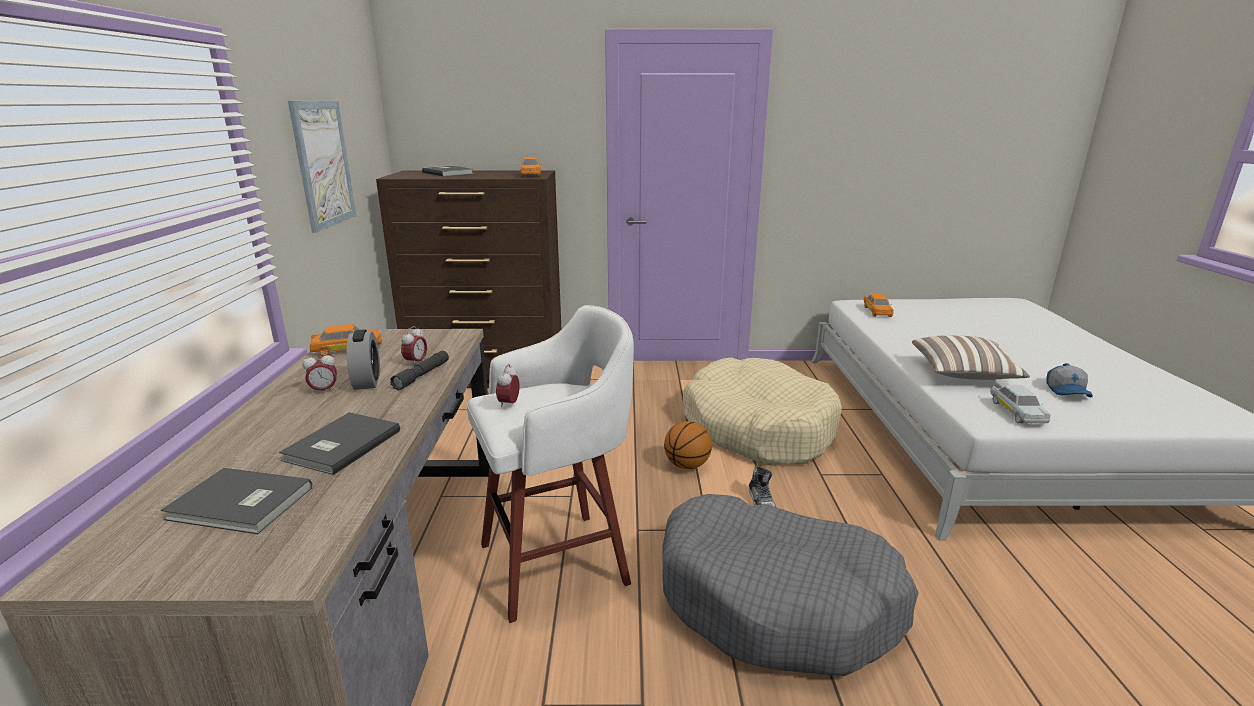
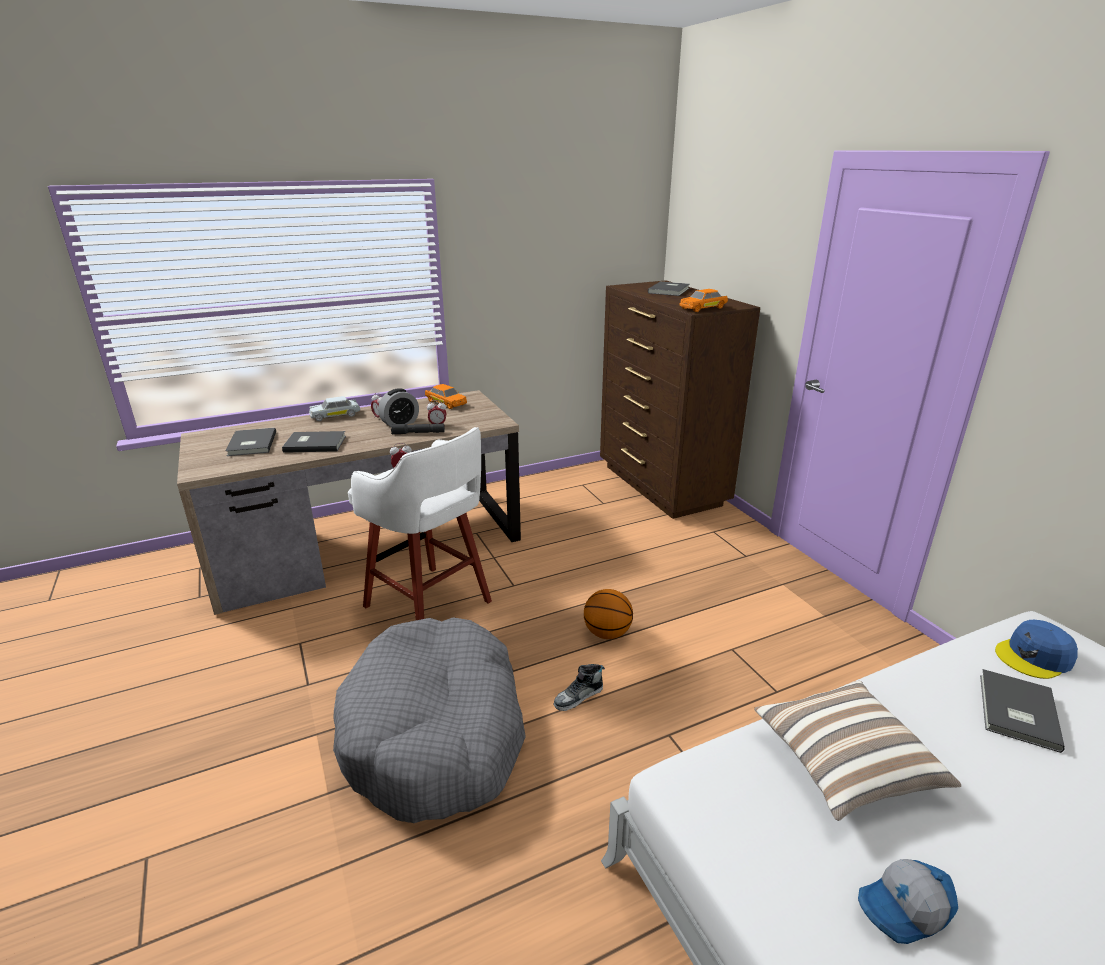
camera: 65 degrees right, 5 degrees up
(323, 164) = (539, 270): picture -> none
(757, 428) = (729, 665): beige dog bed -> none
(877, 311) = (1034, 657): orange toy car -> blue cap
(922, 328) = (1015, 711): none -> grey book
(1017, 412) = (742, 824): white toy car -> white toy car (335, 415)

